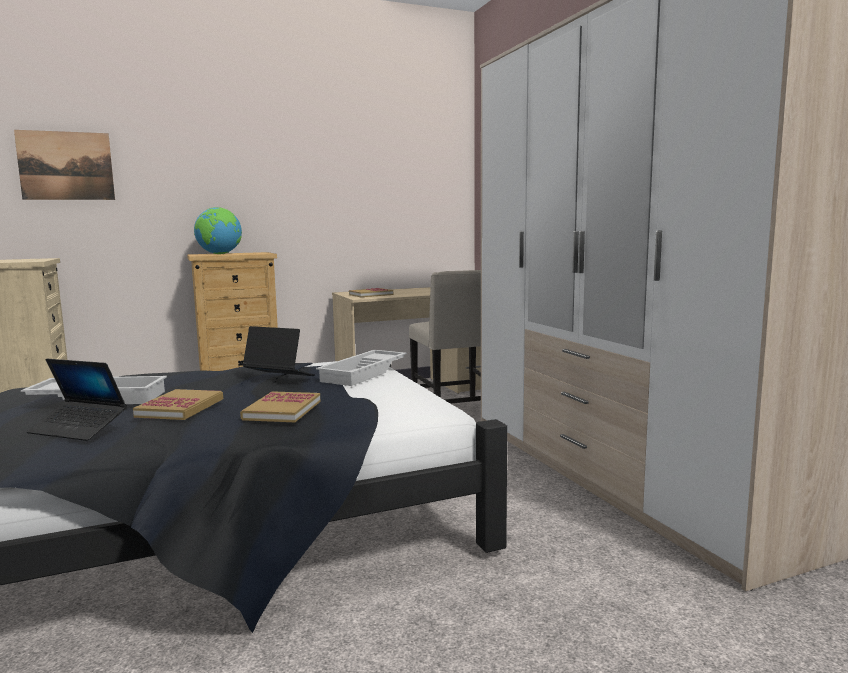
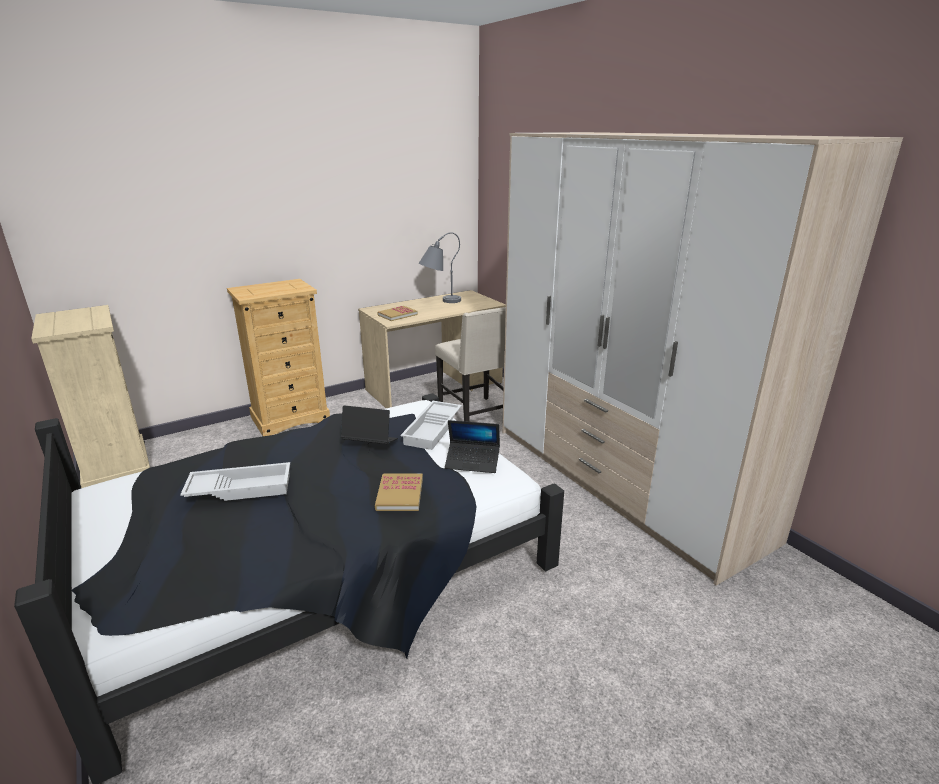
camera: 10 degrees left, 15 degrees up
(66, 166) = (99, 213): picture -> none
(78, 429) = (253, 534): laptop -> laptop (472, 462)
(180, 408) = (319, 499): book -> none
(219, 254) = (261, 290): globe -> none
(424, 289) = (439, 302): none -> grey table lamp

